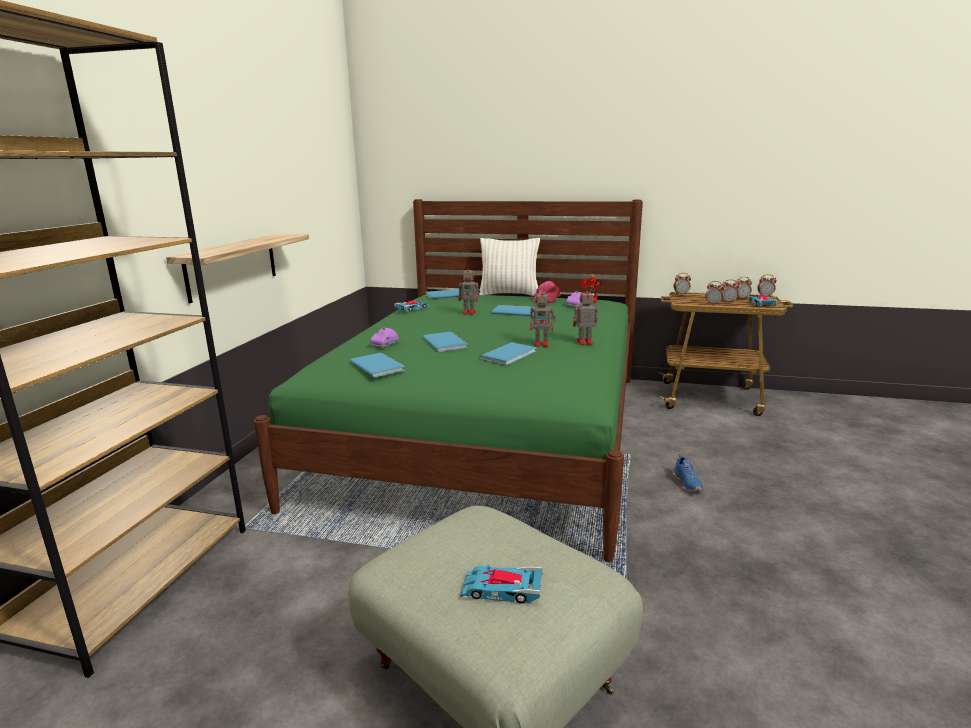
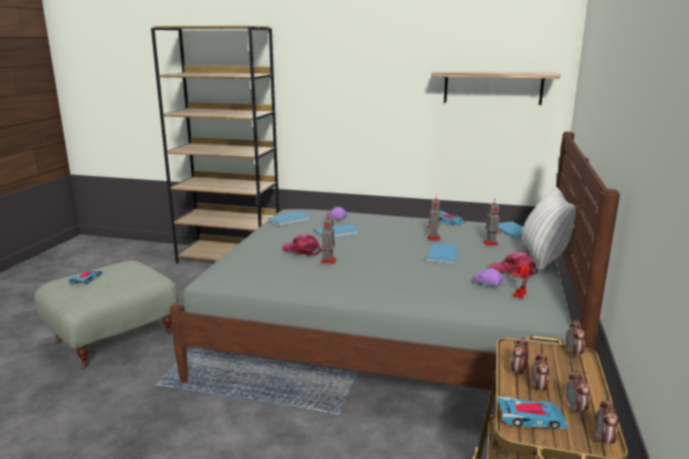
camera: 90 degrees right, 0 degrees up
(232, 266) = (364, 144): shelf -> shelf (493, 87)
(488, 433) = (386, 339): green bed -> grey bed
(510, 354) = (302, 250): blue book -> pink cap
(583, 342) = (335, 277): toy robot -> toy robot (490, 243)
(688, 483) = (275, 442): blue shoe -> none

